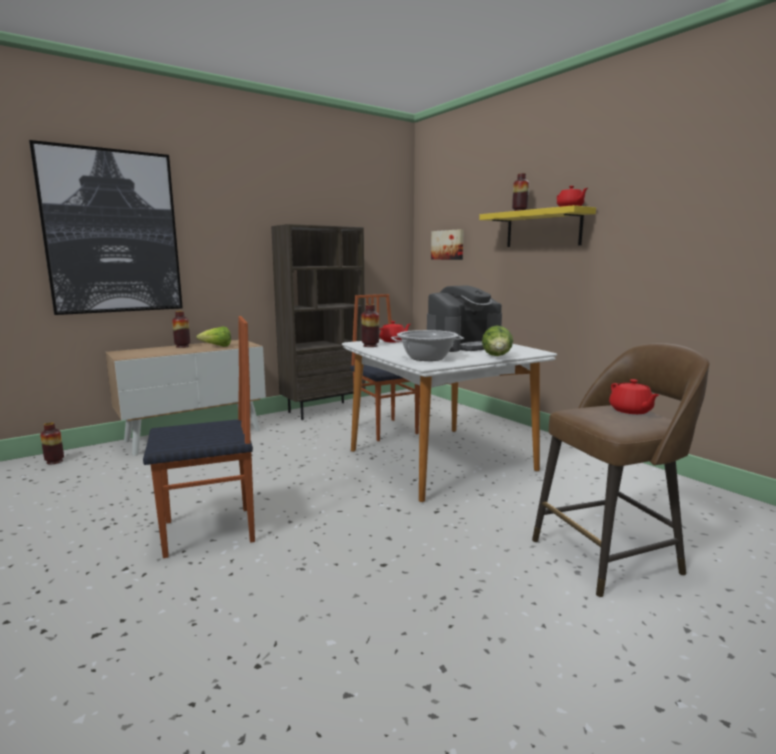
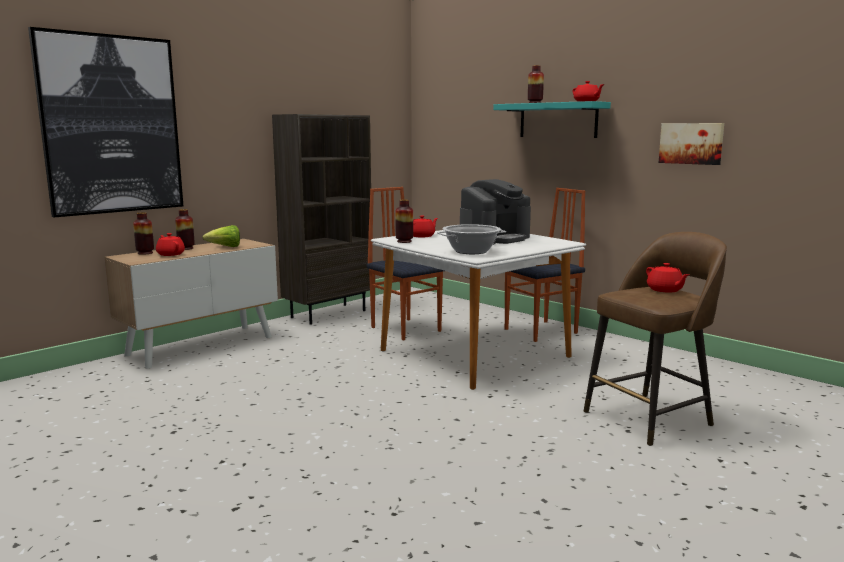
camera: 10 degrees left, 0 degrees up
(54, 461) = (60, 379): vase -> vase (145, 253)
(162, 351) = (170, 254): none -> red teapot
(210, 532) = (283, 427): chair -> chair (542, 331)
(448, 245) = (453, 132): picture -> picture (691, 143)
(497, 356) = (534, 248): lettuce -> none
(543, 229) = (558, 120): yellow shelf -> turquoise shelf

